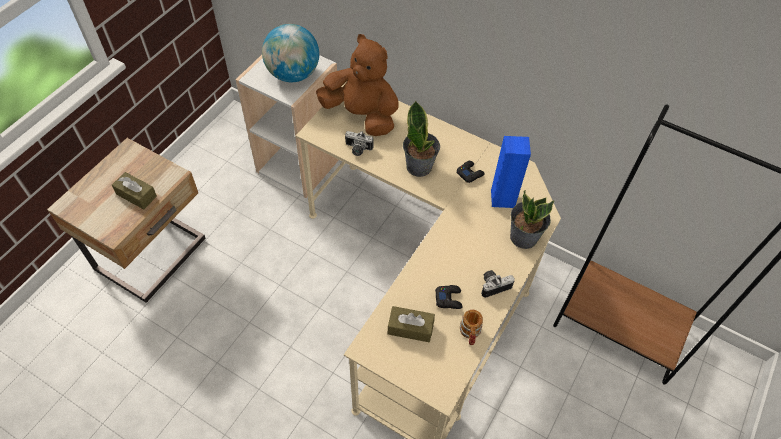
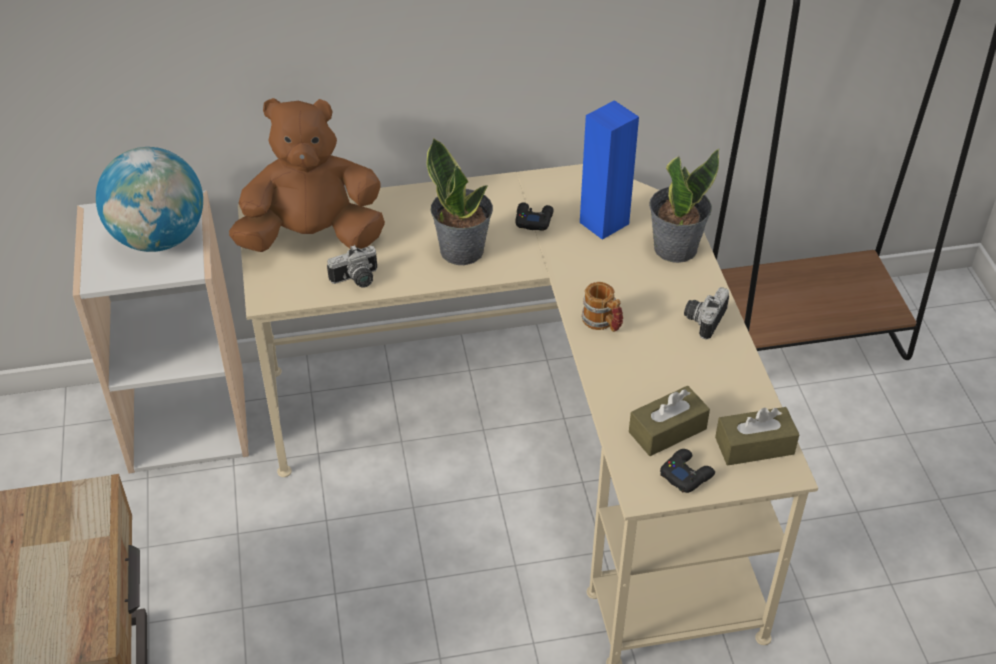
camera: 40 degrees left, 10 degrees down
(136, 195) = (64, 561): brown tissue box -> brown tissue box (754, 446)
(449, 299) = (672, 368): black game controller -> black game controller (686, 474)
(470, 334) = (739, 387): mug -> mug (602, 323)

